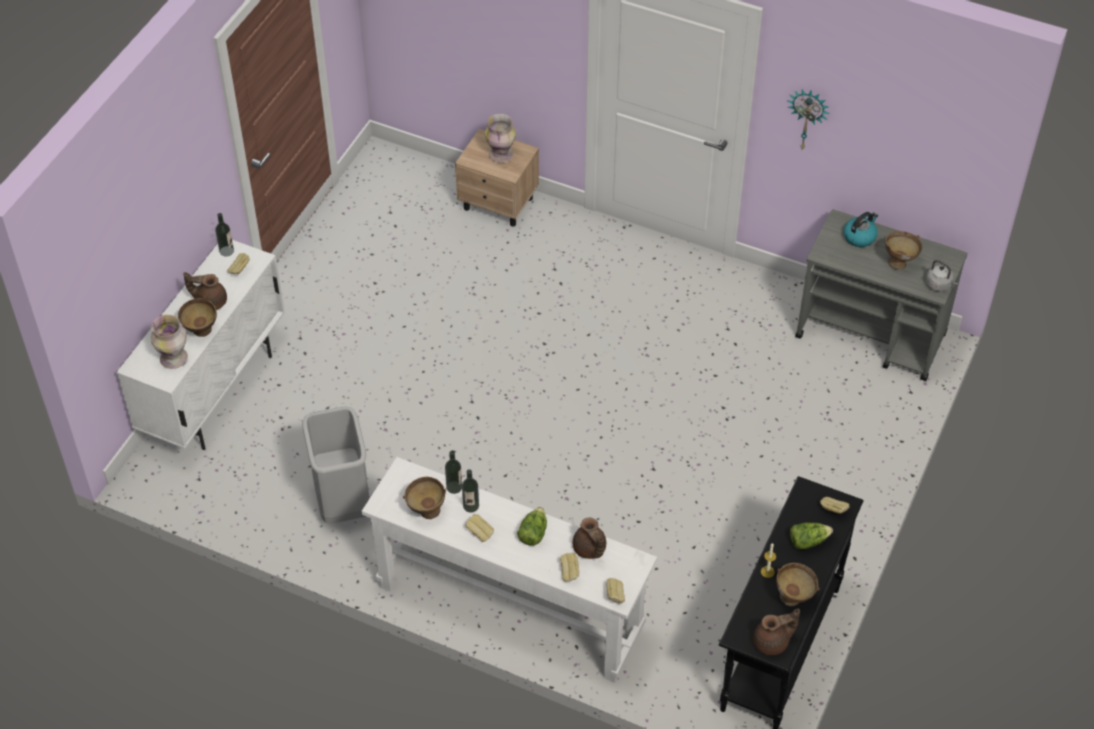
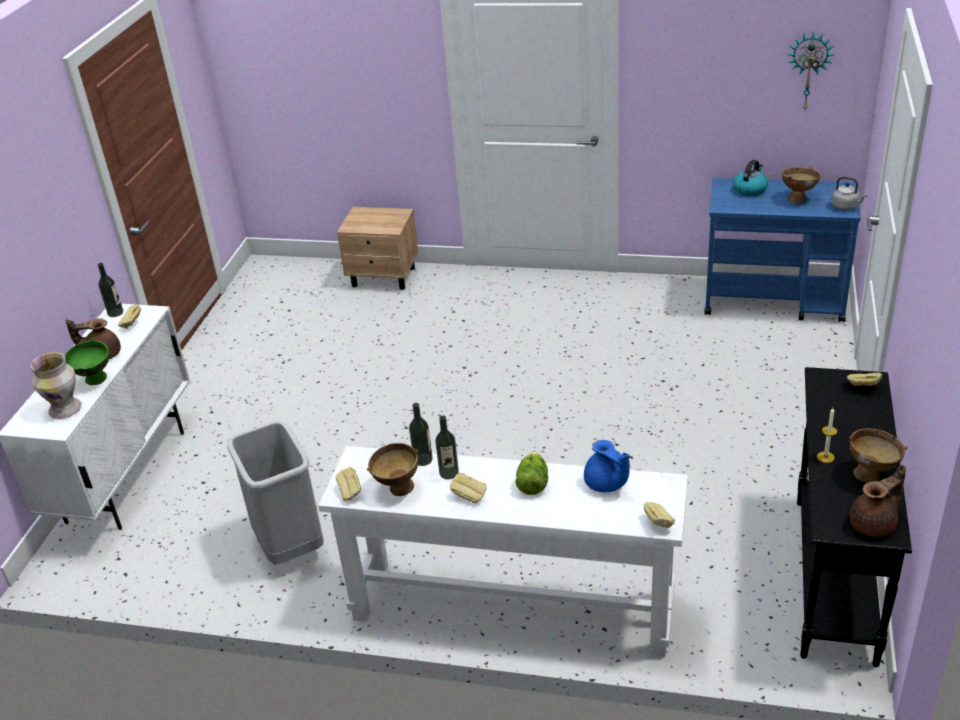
camera: 10 degrees left, 15 degrees down
(201, 333) = (95, 382): brown bowl -> green bowl
(501, 155) = (379, 219): vase -> none
(569, 573) = (592, 512): bread -> bread (350, 493)
(589, 549) = (606, 484): brown teapot -> blue teapot
(807, 118) = (676, 79): wall clock -> wall clock (808, 71)
(808, 541) = (852, 419): lettuce -> none
(872, 336) = (774, 301): grey cart -> blue cart

